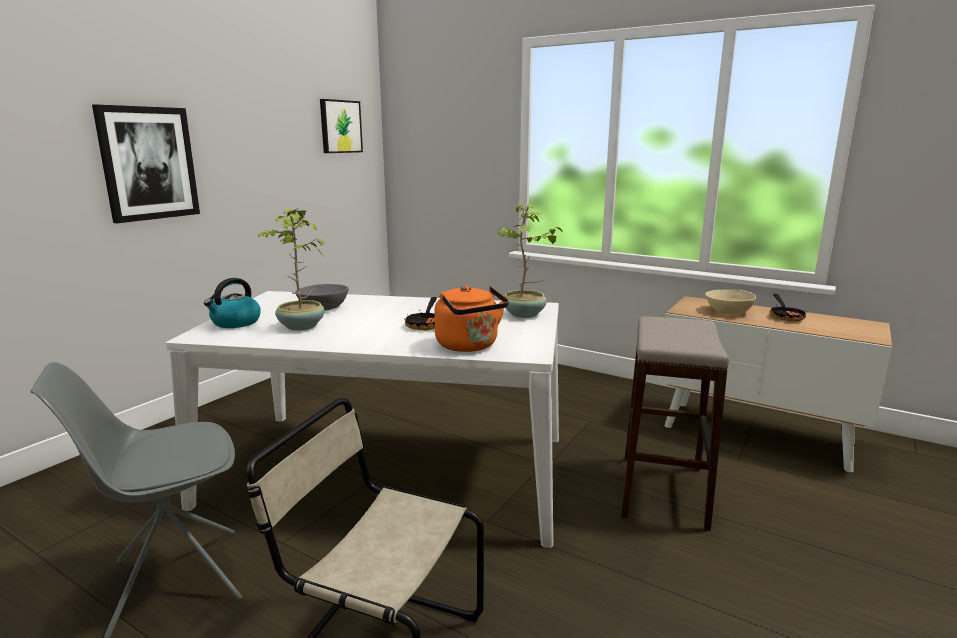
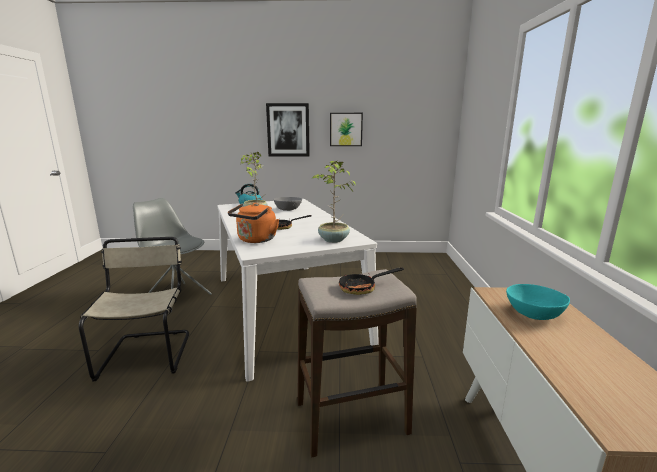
camera: 60 degrees right, 0 degrees up
(340, 126) = (418, 110): picture -> picture (346, 129)
(728, 312) = (533, 313): beige bowl -> turquoise bowl
(785, 316) = (587, 349): frying pan -> frying pan (363, 288)

